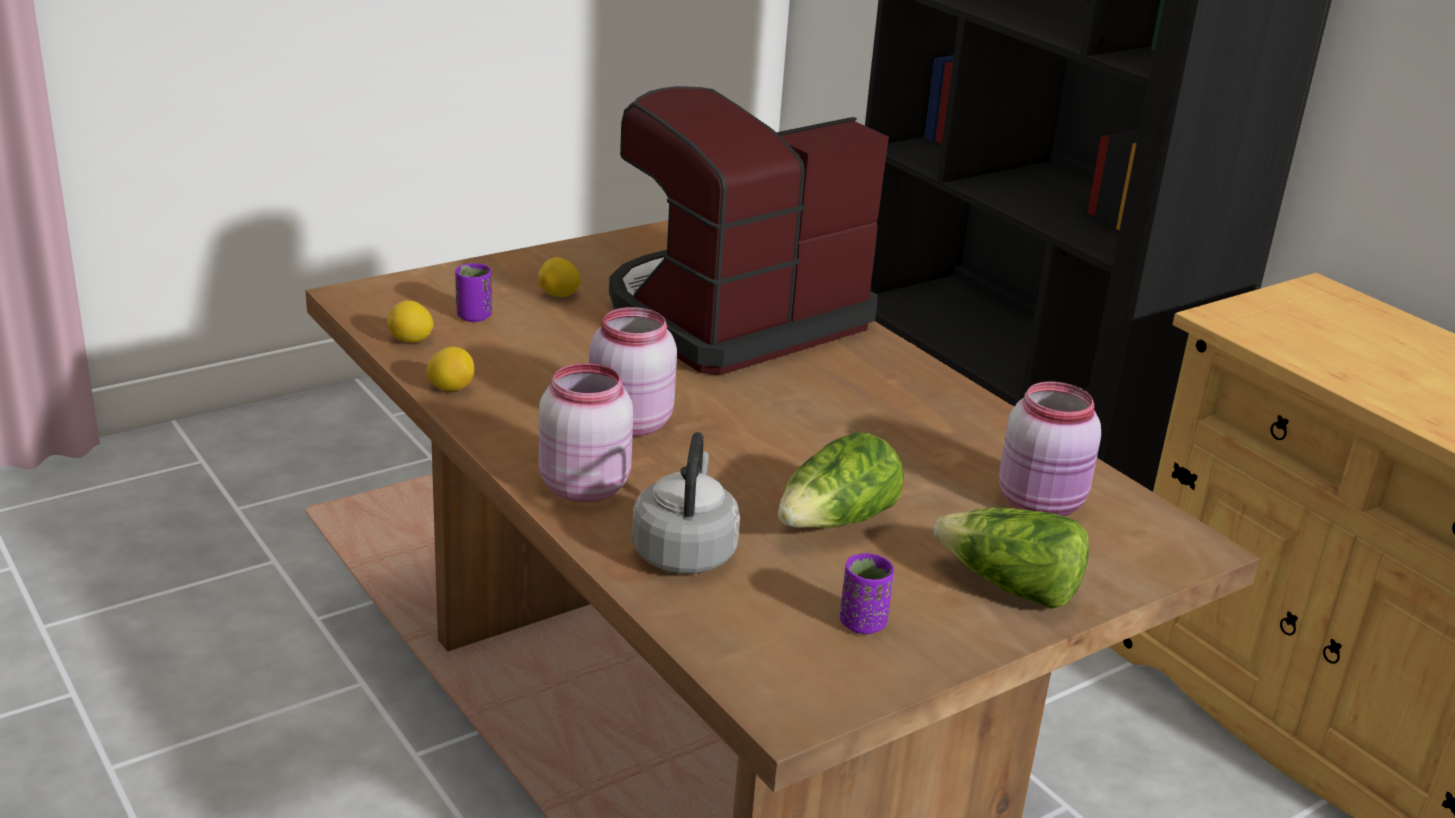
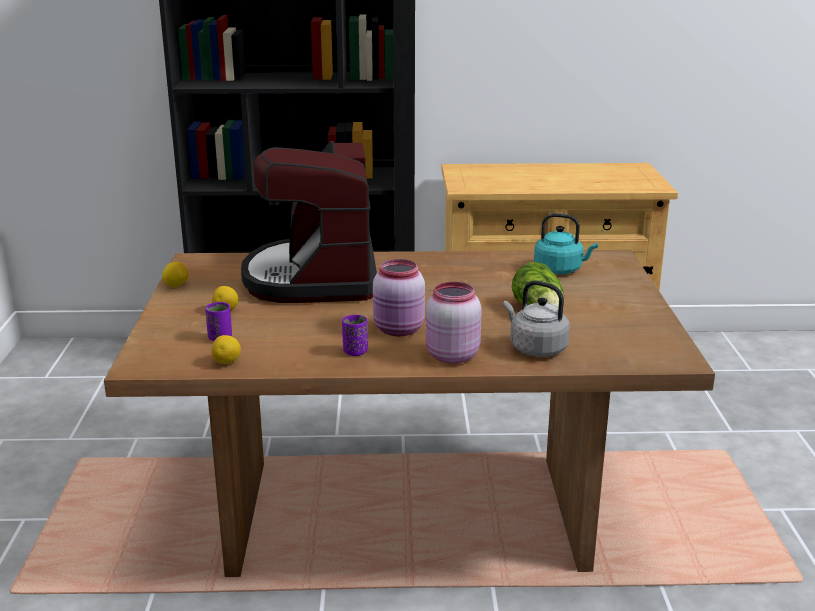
camera: 55 degrees left, 5 degrees down
(451, 388) = (303, 364): lemon -> lemon (176, 285)
(862, 623) = (625, 328): purple cup -> purple cup (355, 352)
(1010, 587) = (619, 294): lettuce -> none
(1043, 504) = (560, 270): pink jar -> turquoise kettle

